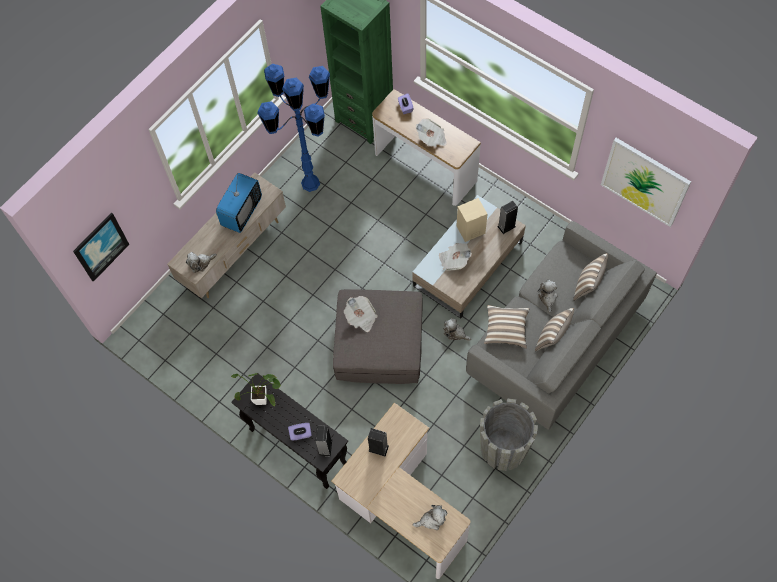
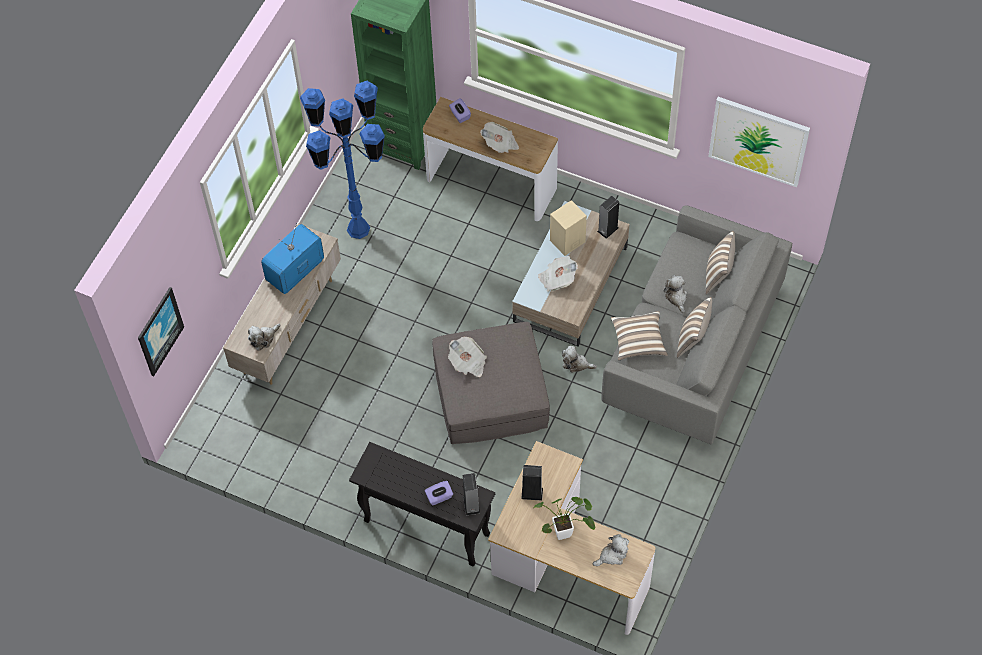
camera: 15 degrees left, 5 degrees down
(241, 212) = (295, 271): television -> television turned 150 degrees counterclockwise
(264, 400) = (387, 469): potted plant -> potted plant (566, 532)
(503, 448) = (665, 479): grey planter -> none

